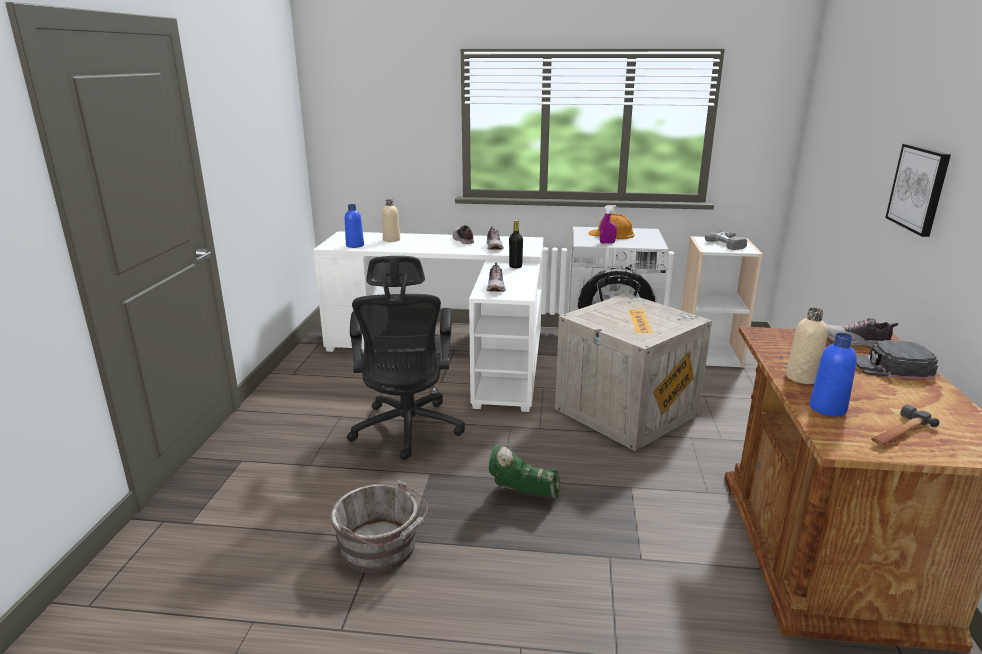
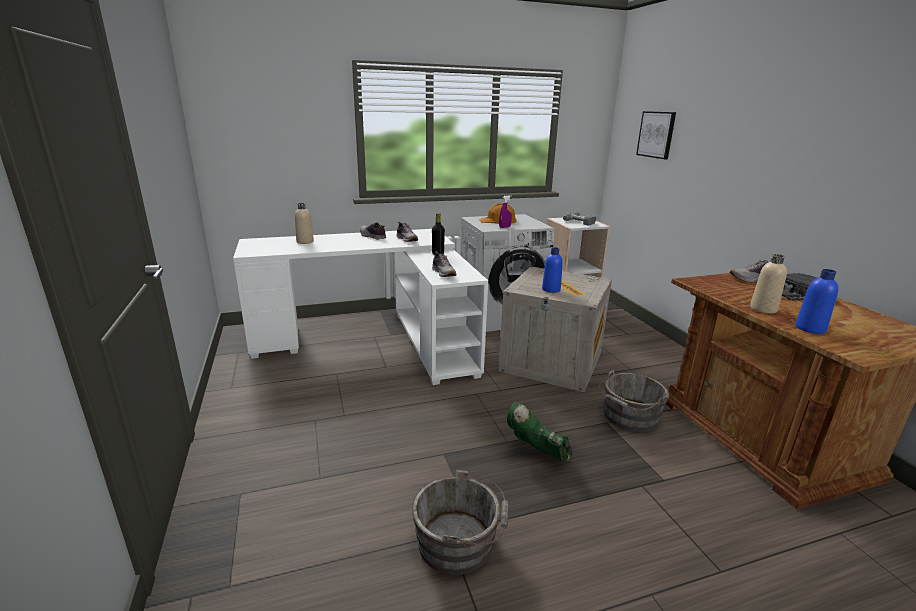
camera: 25 degrees left, 0 degrees up
(355, 245) = (274, 250): blue bottle -> blue bottle (551, 289)
(407, 432) = (392, 420): office chair -> none
(522, 496) = (536, 453): green boot -> green boot turned 45 degrees clockwise
(663, 489) = (629, 417): none -> grey bucket
(898, 433) = (869, 337): hammer -> none
(919, 188) = (769, 165): picture -> picture (656, 134)

